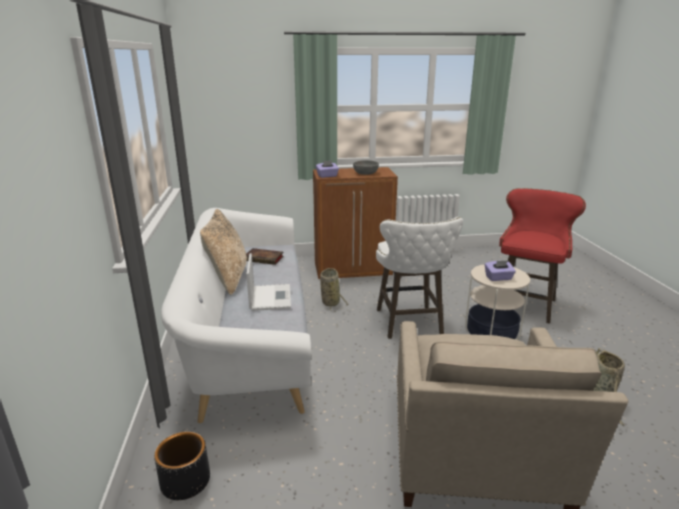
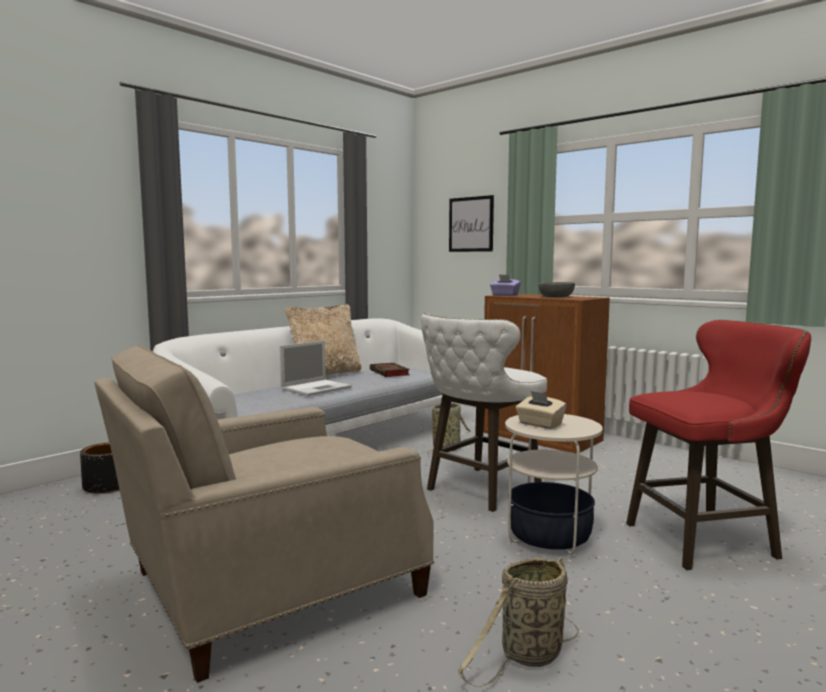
camera: 50 degrees right, 15 degrees down
(250, 110) = (471, 224): none -> picture
(498, 278) = (540, 424): purple tissue box -> beige tissue box

